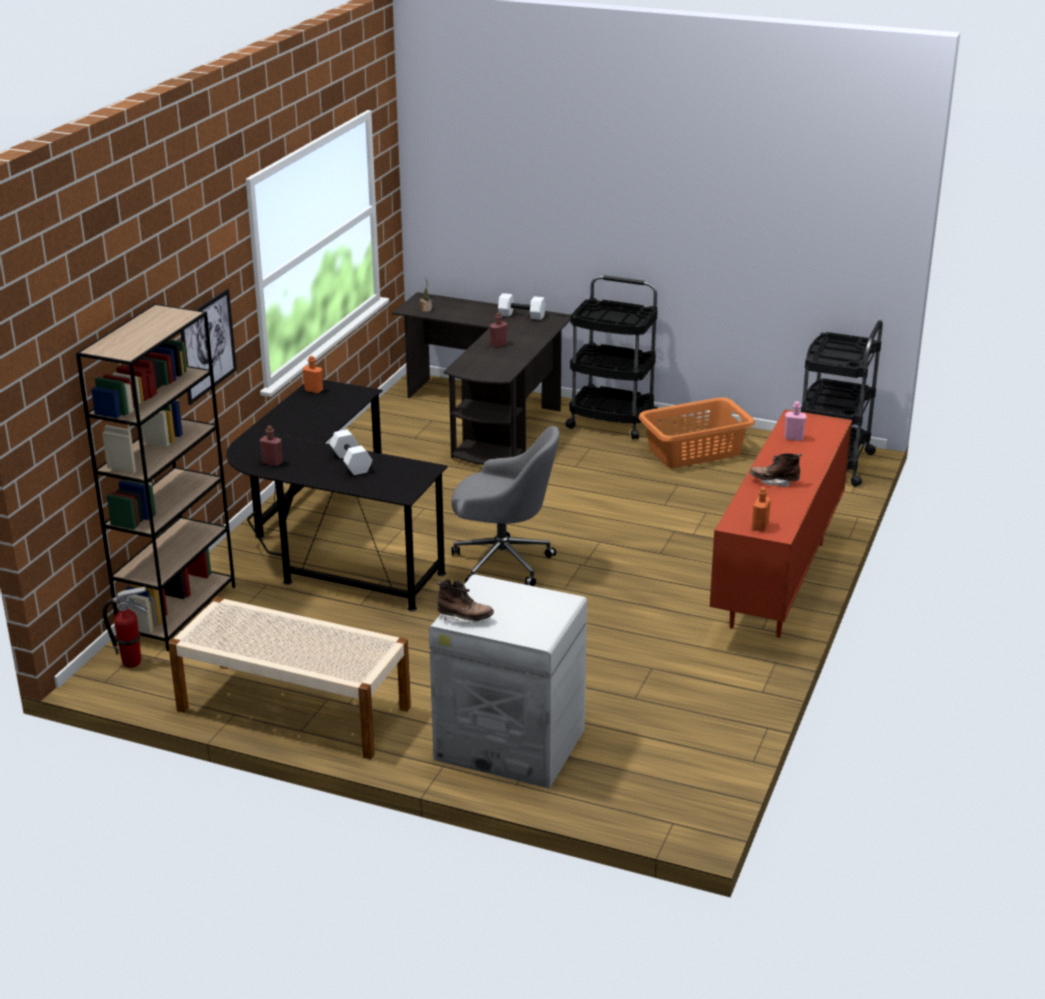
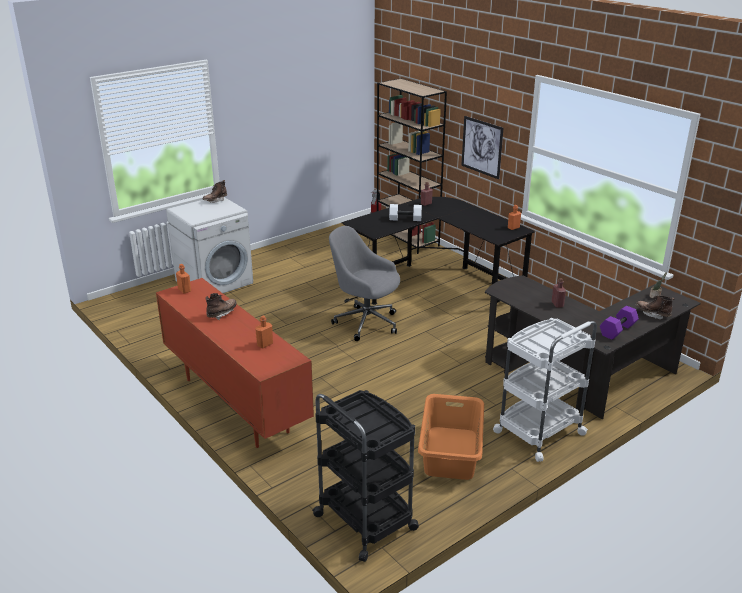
camera: 120 degrees right, 0 degrees up
(293, 709) = (300, 247): beige bench -> none
(469, 306) = (652, 314): none -> brown boot
(504, 563) = (366, 323): grey office chair -> grey office chair turned 75 degrees clockwise
(521, 316) = (617, 329): white dumbbell -> purple dumbbell
(611, 421) = (538, 432): black cart -> white cart
(793, 438) = (265, 344): pink bottle -> orange bottle

